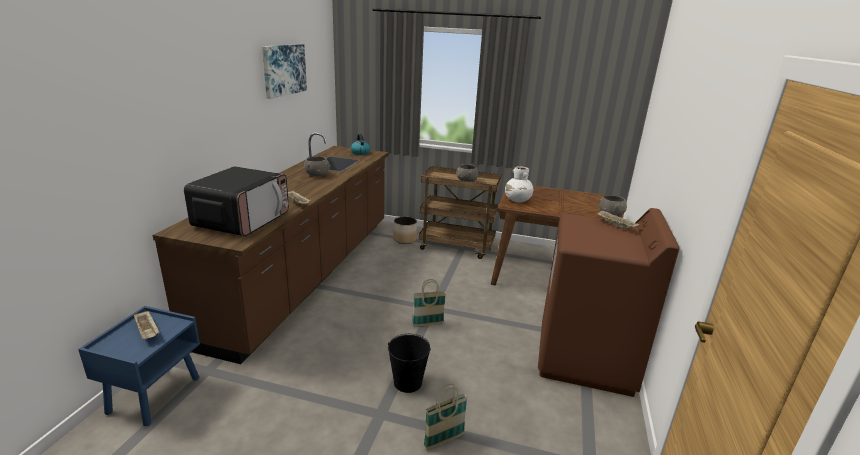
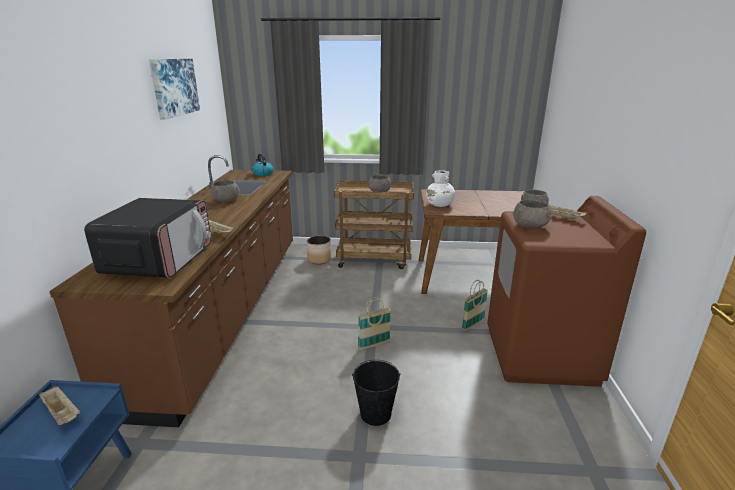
camera: 10 degrees left, 0 degrees up
(444, 440) = (438, 473): basket -> basket (473, 325)
(578, 230) = (530, 226): none -> grey bowl

